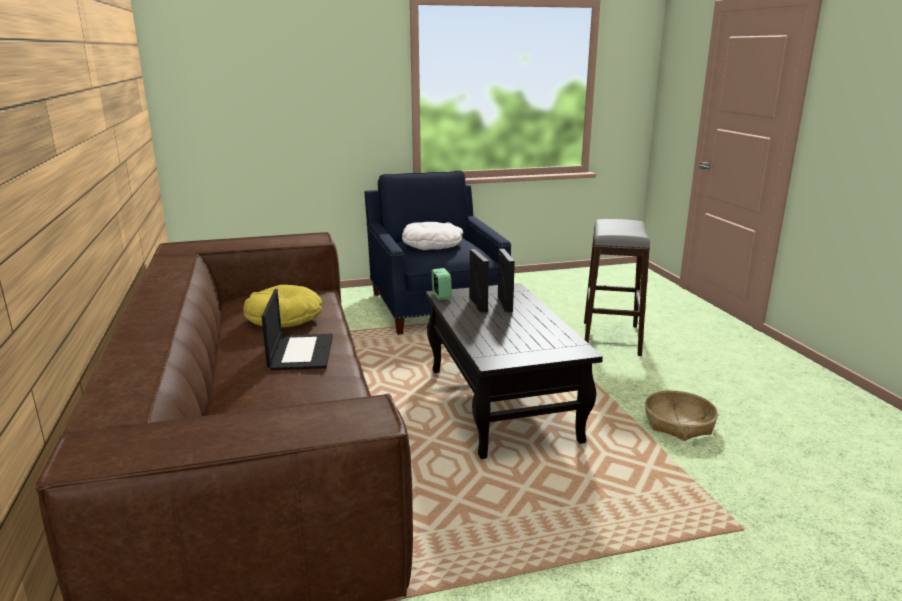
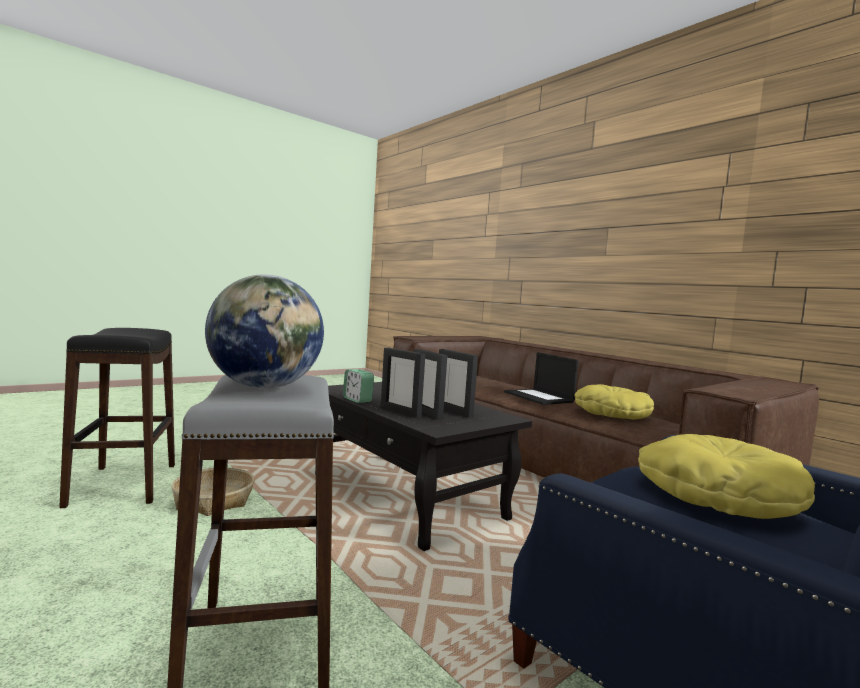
camera: 155 degrees right, 15 degrees down
(432, 245) = (721, 497): white pillow -> yellow pillow
(441, 296) = (505, 416): alarm clock -> alarm clock (357, 400)
(525, 306) = (401, 412): none -> picture frame
(623, 228) = (265, 387): none -> globe
(786, 459) = (123, 484): none -> black stool

